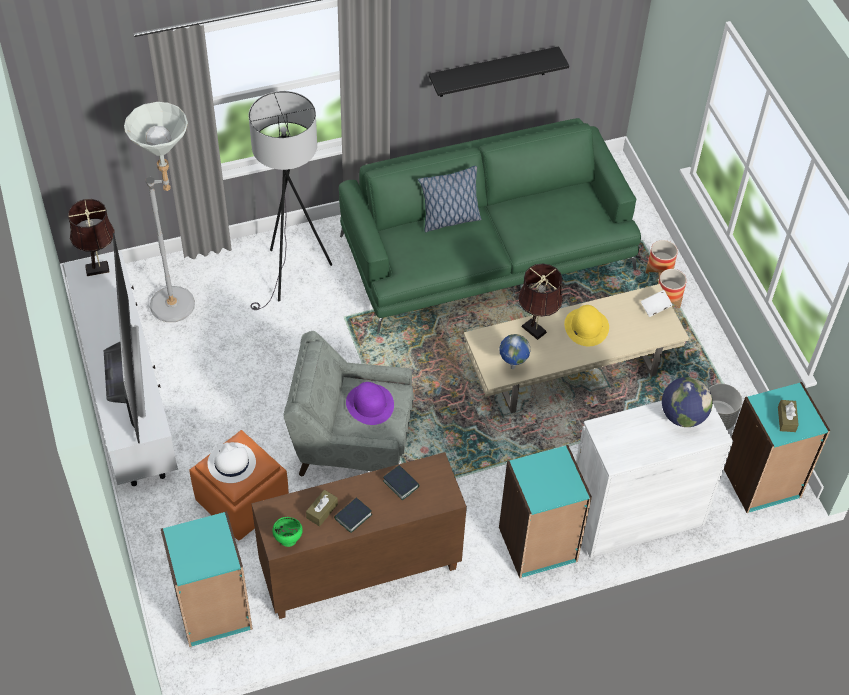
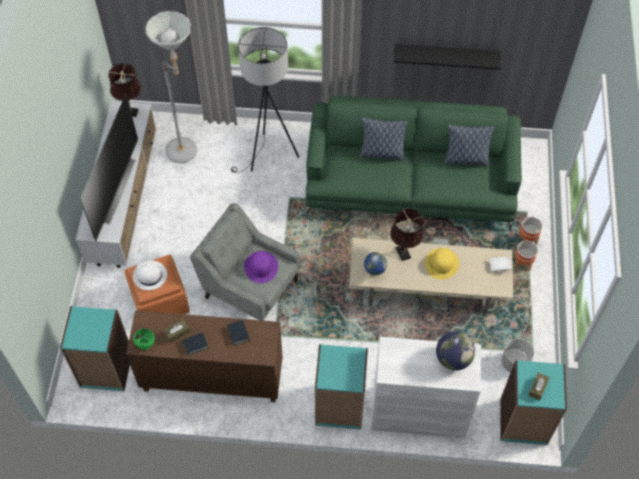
camera: 25 degrees right, 5 degrees up
(554, 195) = (465, 159): none -> pillow

